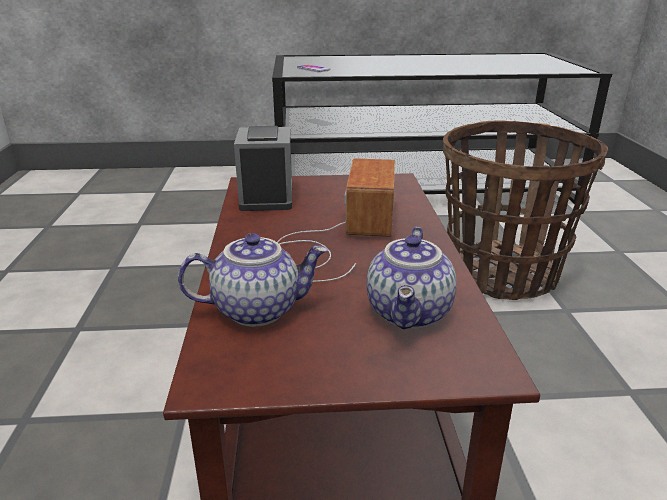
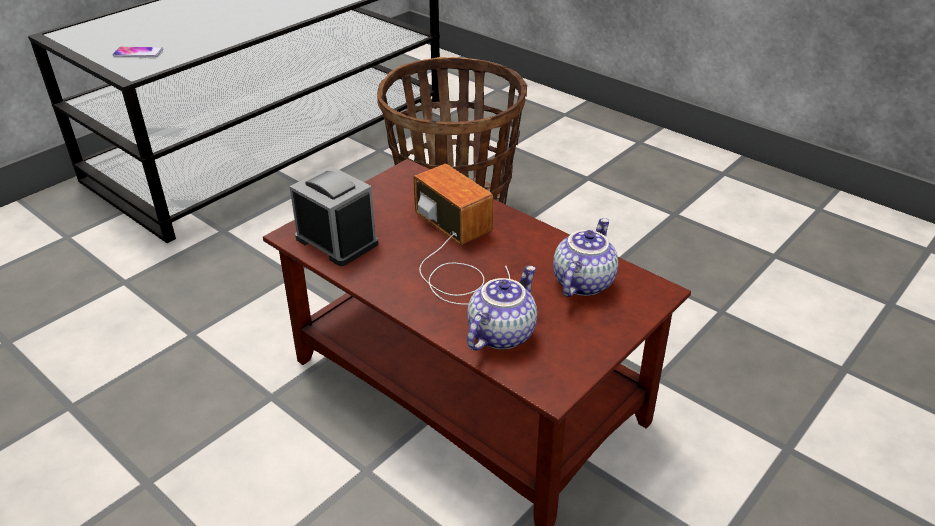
camera: 45 degrees left, 10 degrees up
(411, 313) = (581, 282): teapot -> teapot turned 120 degrees counterclockwise

